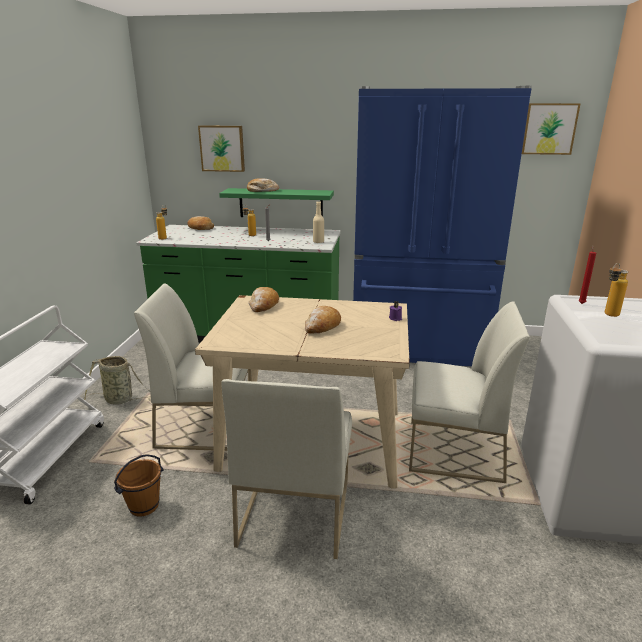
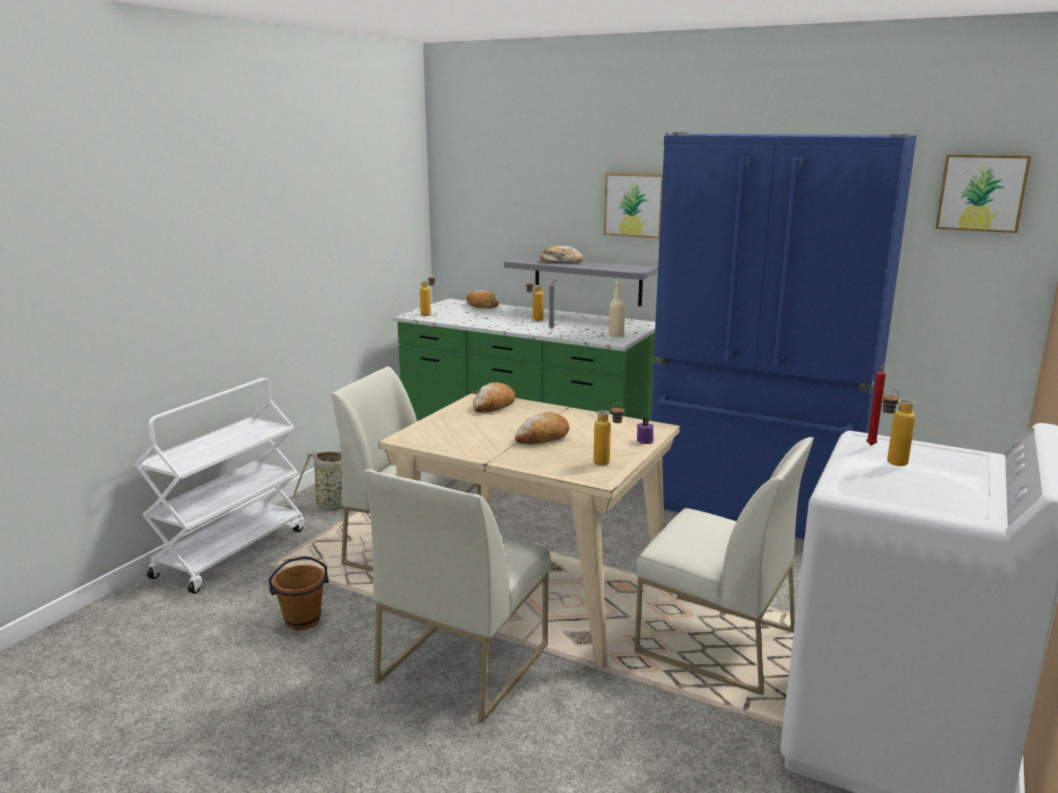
camera: 20 degrees right, 5 degrees down
(222, 148) = (519, 204): picture -> picture (635, 204)
(281, 203) = (587, 280): green shelf -> grey shelf
(386, 340) = (608, 463): none -> bottle

